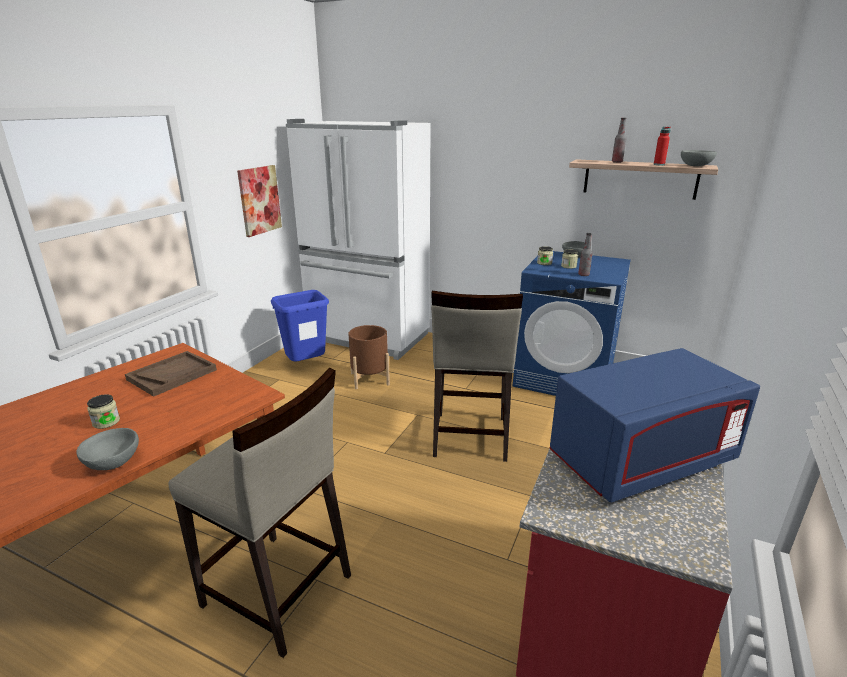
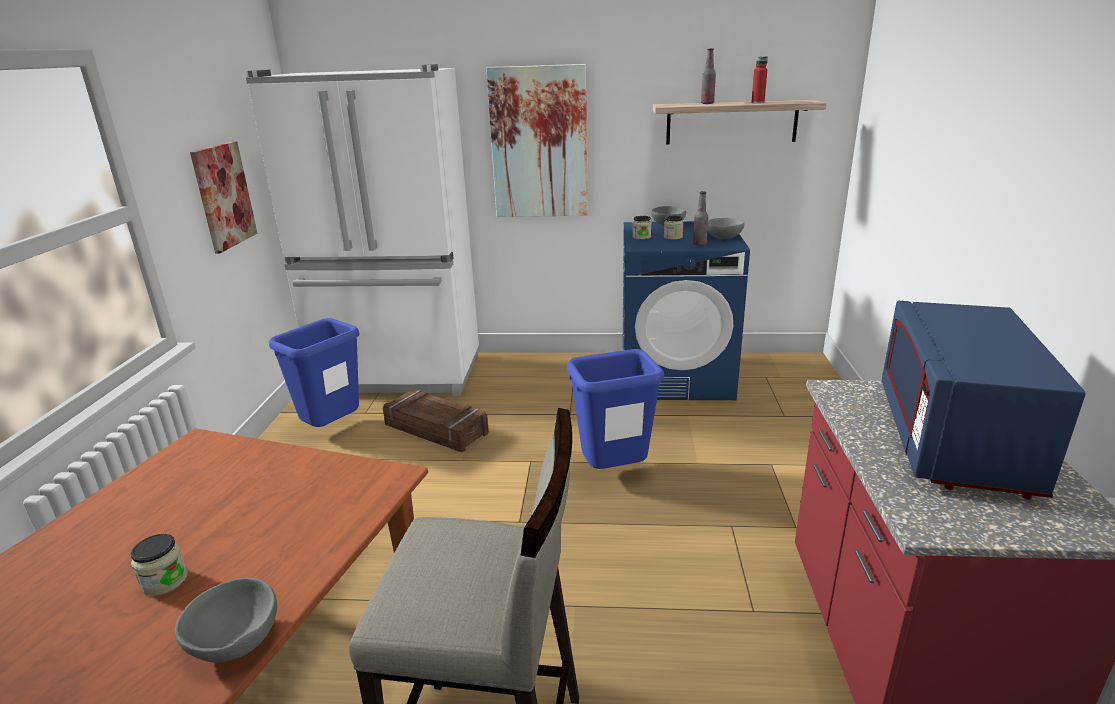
camera: 20 degrees left, 0 degrees up
(172, 374) = (220, 480): brown tray -> none
(370, 379) = (436, 429): brown planter -> crate
(469, 437) = (613, 473): beige stool -> blue trash can
(486, 183) = (539, 143): none -> picture
(641, 461) = (952, 441): blue microwave -> blue microwave turned 150 degrees clockwise
(696, 166) = (797, 101): grey bowl -> grey bowl (724, 238)

